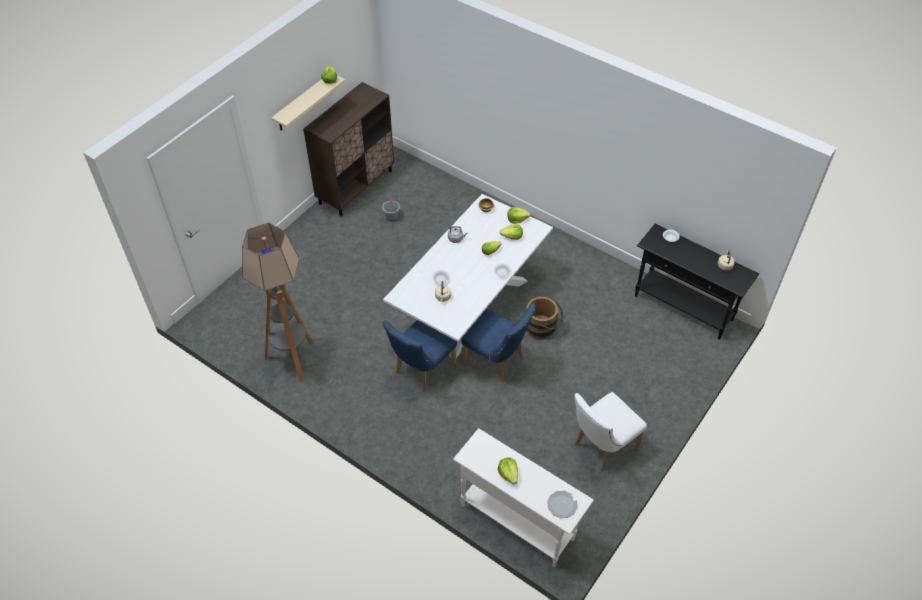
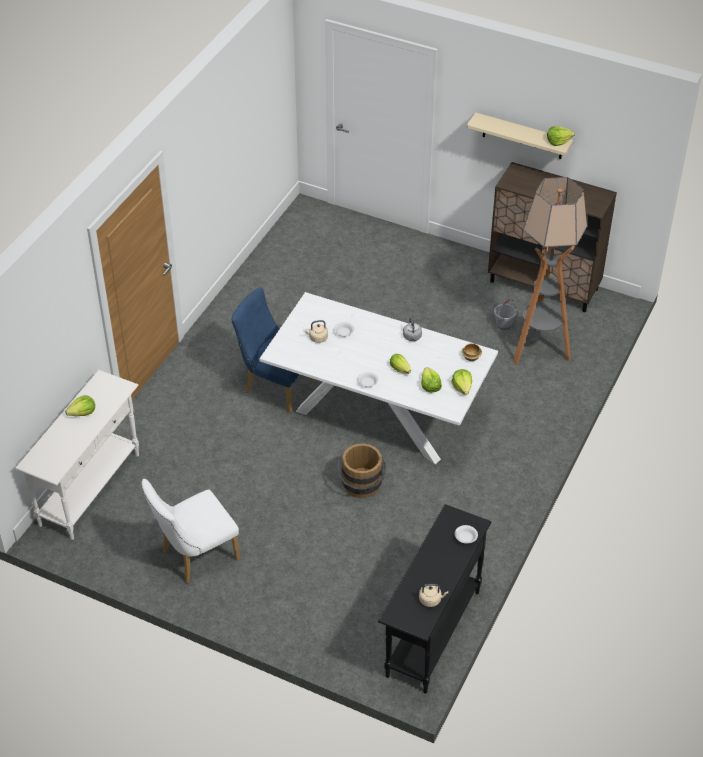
camera: 80 degrees right, 5 degrees down
(293, 359) = (270, 284): floor lamp -> floor lamp (539, 350)
(497, 361) = (301, 449): blue chair -> none
(562, 505) = (48, 458): plate -> none
(601, 447) = (194, 556): white chair -> white chair turned 75 degrees counterclockwise

